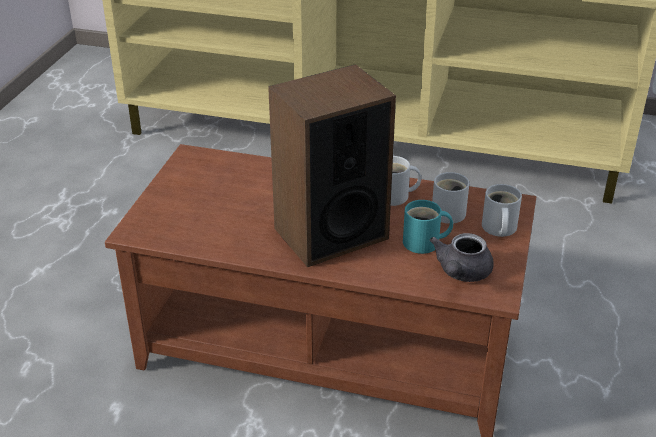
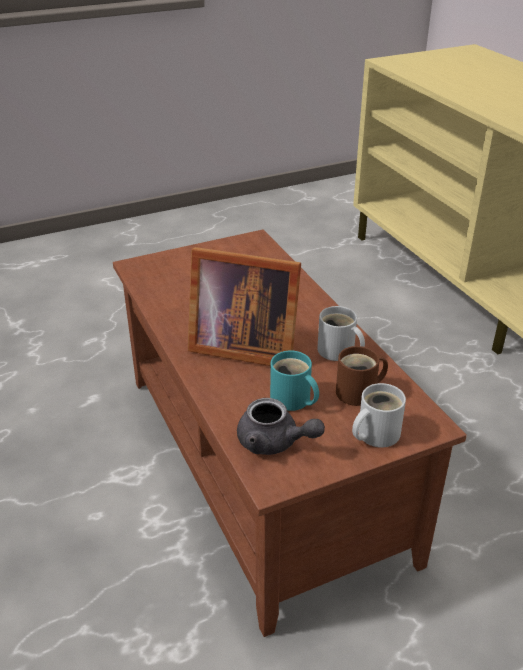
camera: 50 degrees right, 0 degrees up
(330, 233) = (241, 345): speaker -> picture frame
(450, 211) = (360, 392): white mug -> brown mug
(461, 273) = (274, 443): grey teapot -> grey teapot turned 135 degrees counterclockwise

